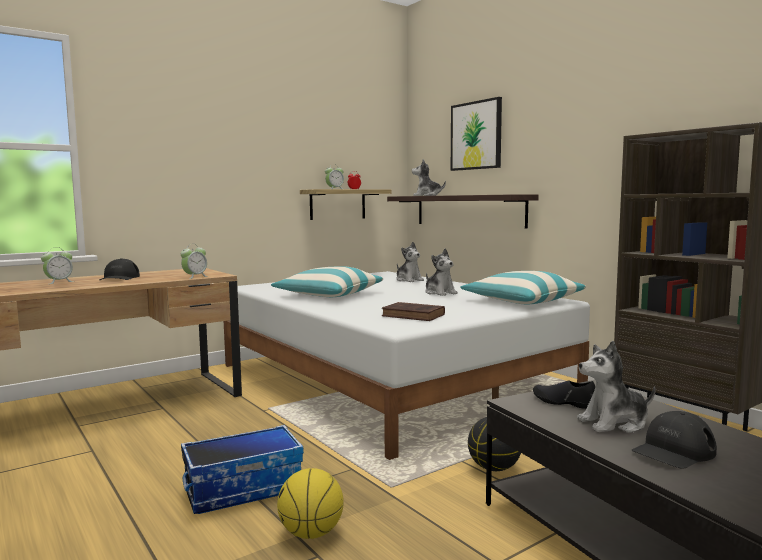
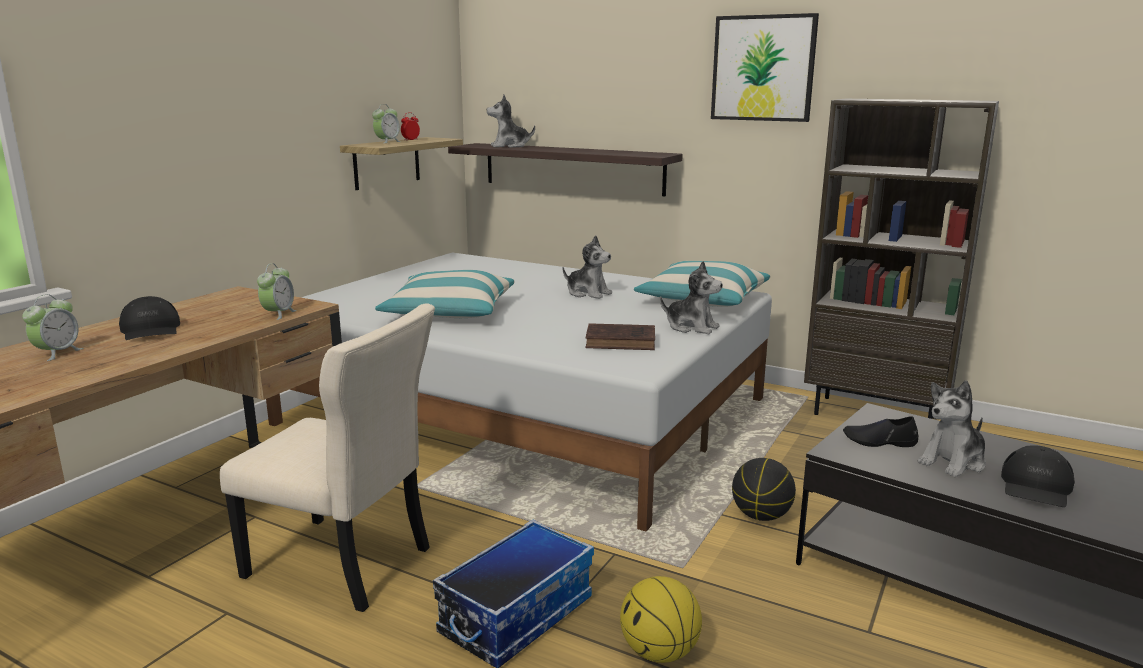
camera: 25 degrees left, 10 degrees up
(179, 440) = (344, 564): none -> beige chair
(409, 280) = (510, 270): plush toy -> plush toy (691, 327)
(476, 135) = (584, 66): picture -> picture (763, 68)

